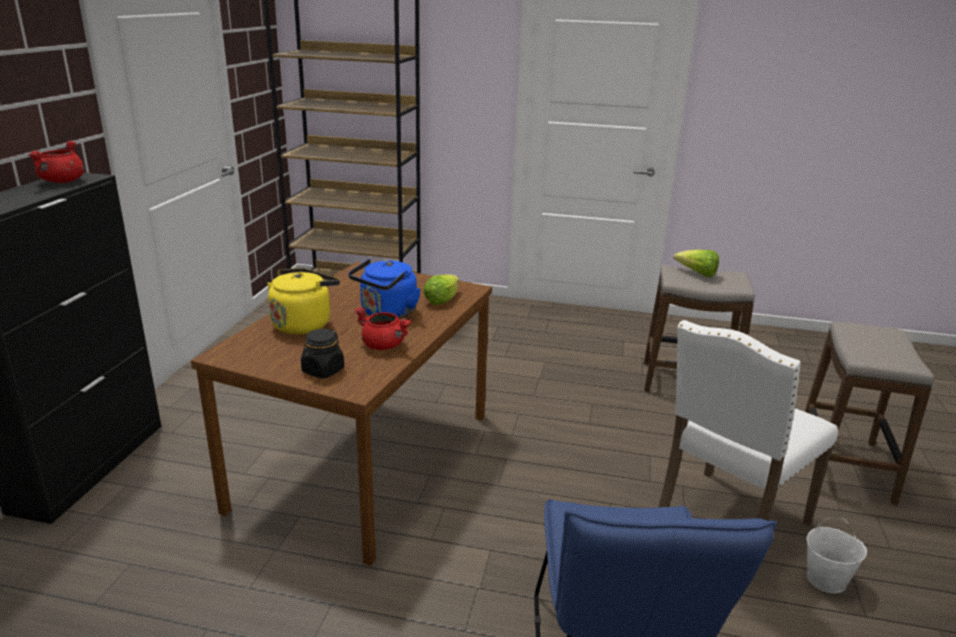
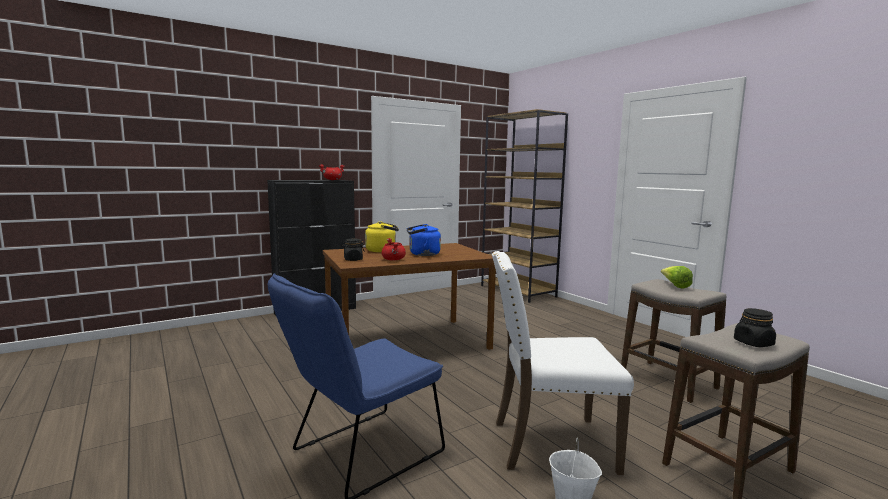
camera: 45 degrees right, 15 degrees down
(443, 298) = (460, 256): lettuce -> none
(890, 348) = (753, 343): none -> black jar

